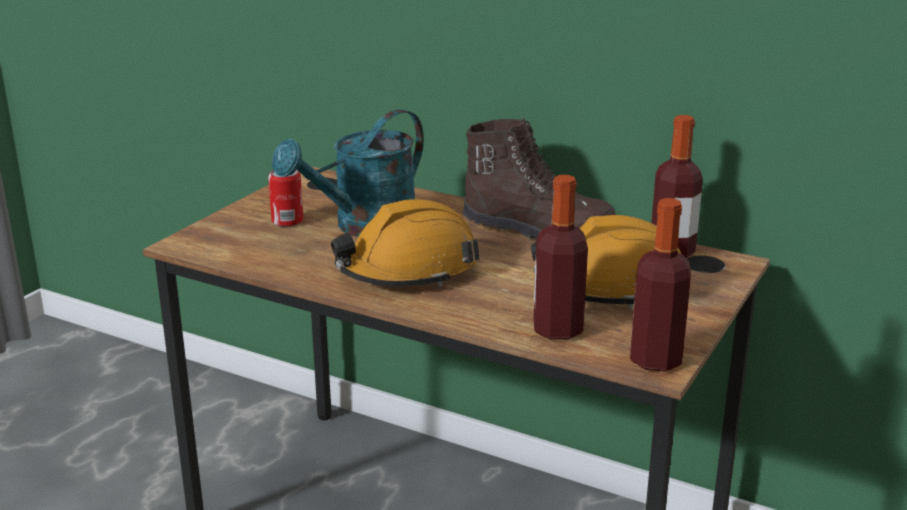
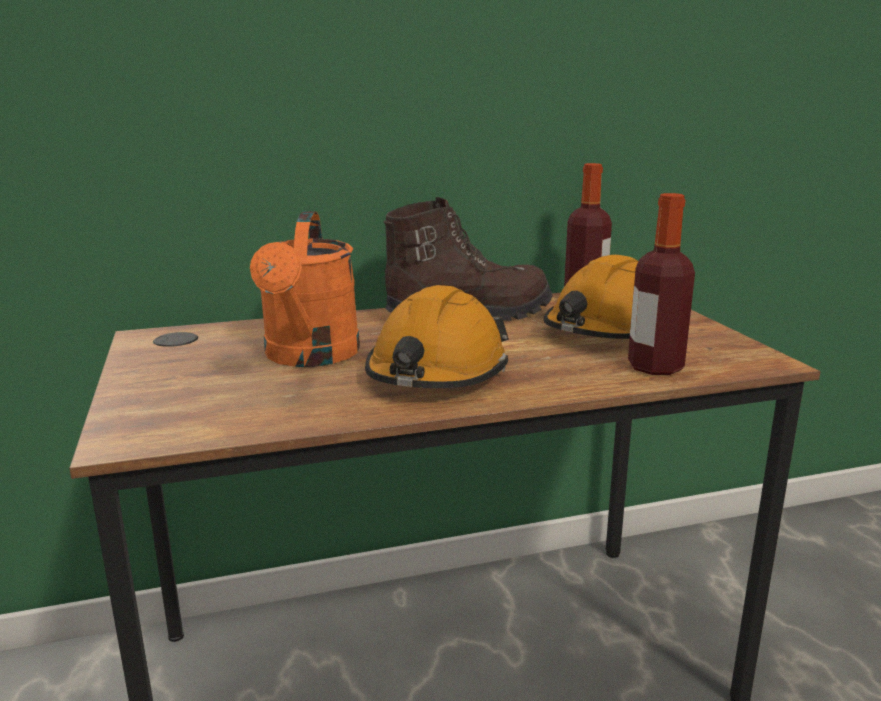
camera: 45 degrees left, 5 degrees down
(287, 221) = (211, 378): can -> none
(364, 227) = (310, 357): turquoise watering can -> orange watering can
(655, 360) = (756, 359): bottle -> none

